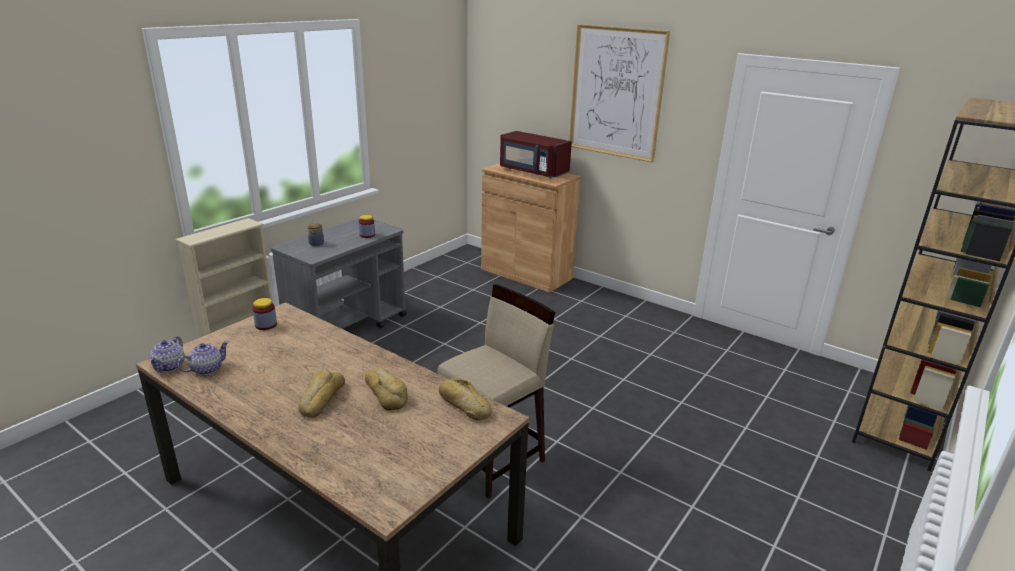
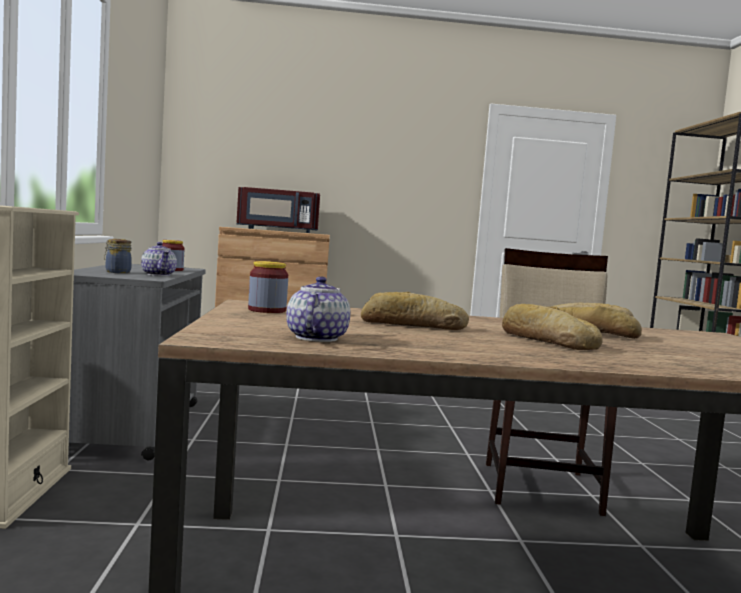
camera: 40 degrees left, 20 degrees down
(170, 366) = (241, 340): teapot -> teapot (158, 274)
(463, 405) = (666, 332): bread -> bread (413, 325)
(616, 93) = (369, 142): picture -> none

